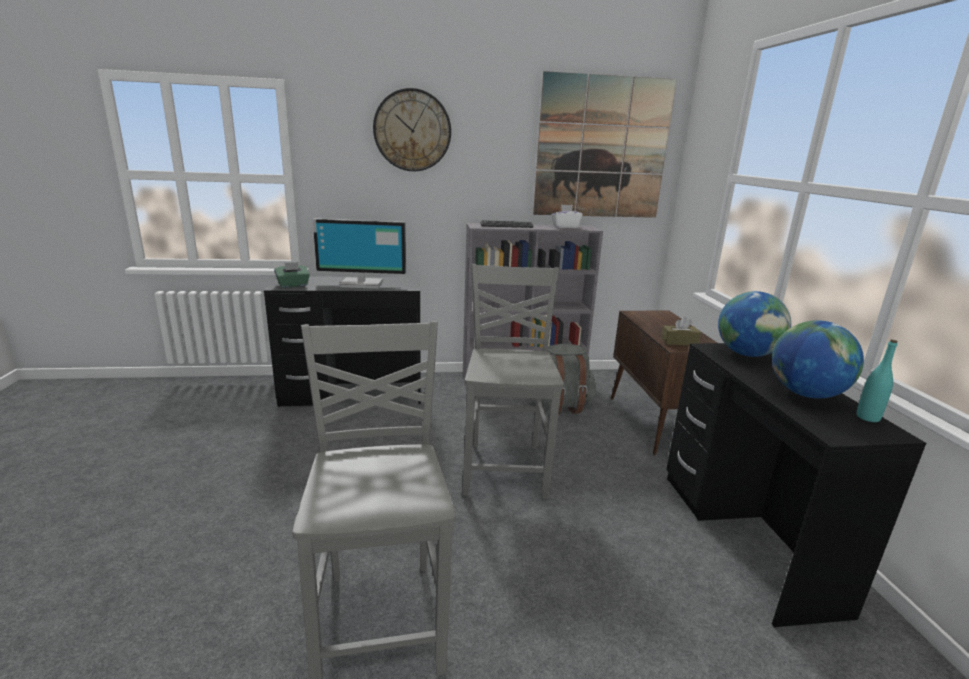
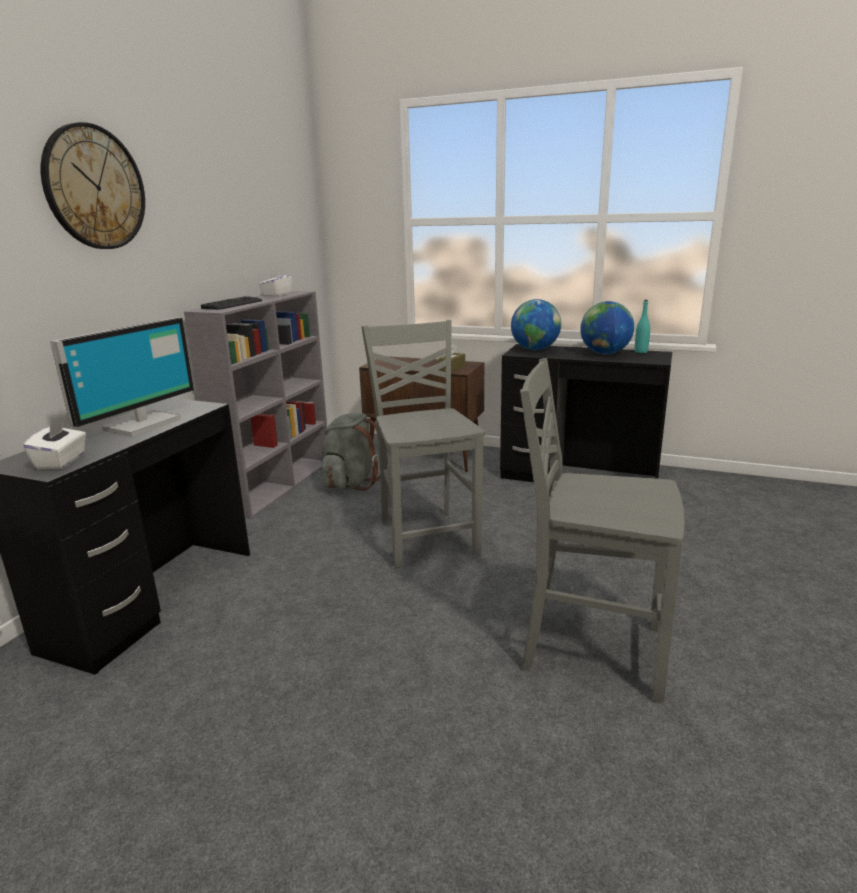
camera: 60 degrees left, 0 degrees up
(293, 285) = (61, 461): green tissue box -> white tissue box
(505, 468) = (426, 537): grey chair -> grey chair turned 45 degrees clockwise
(602, 148) = (271, 203): picture -> none

